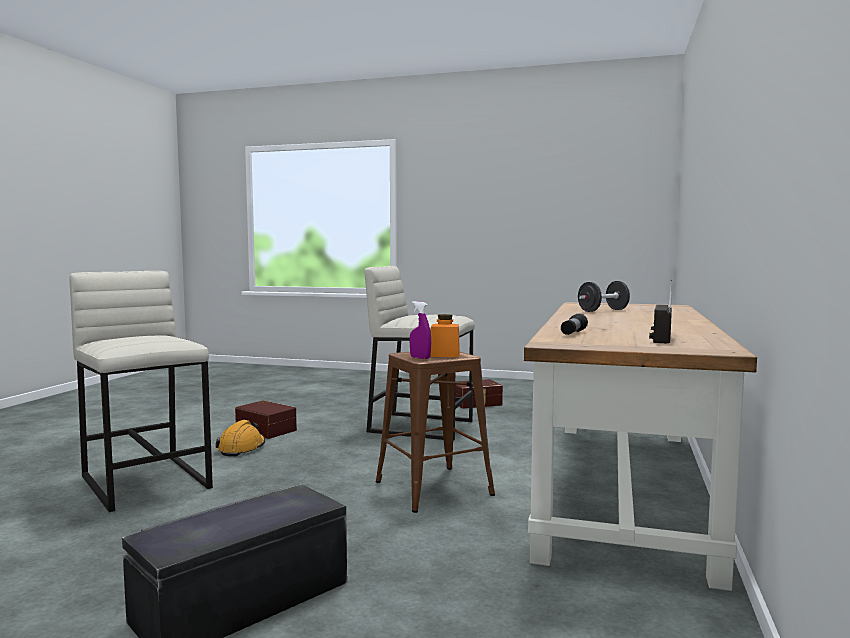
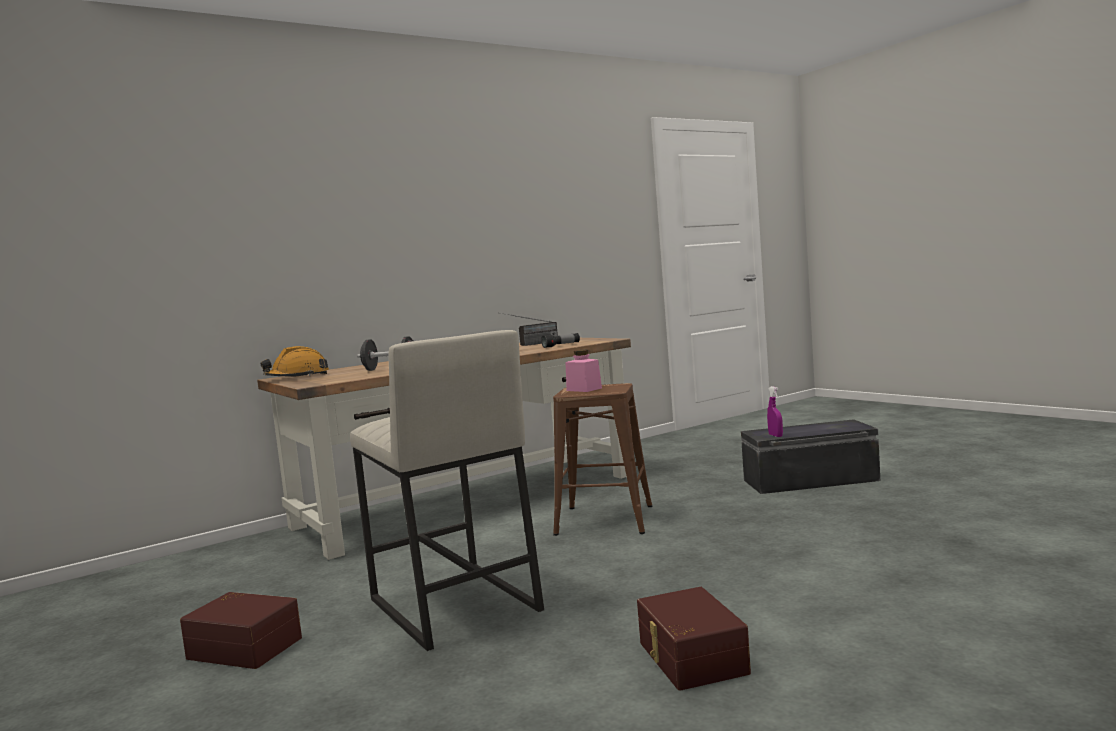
camera: 140 degrees left, 0 degrees up
(145, 481) = (906, 577): beige stool -> none
(241, 448) = (760, 615): orange hard hat -> orange hard hat (297, 377)
(420, 358) = (613, 387): purple spray bottle -> purple spray bottle (775, 435)
(444, 355) = (584, 389): orange jar -> pink jar

